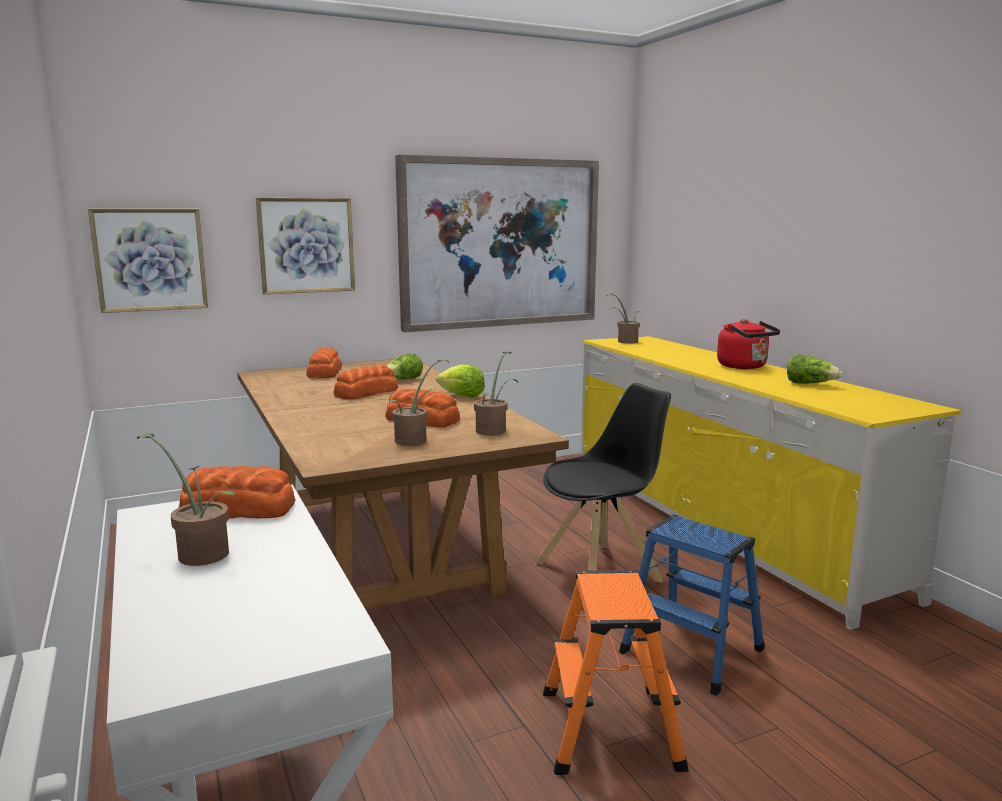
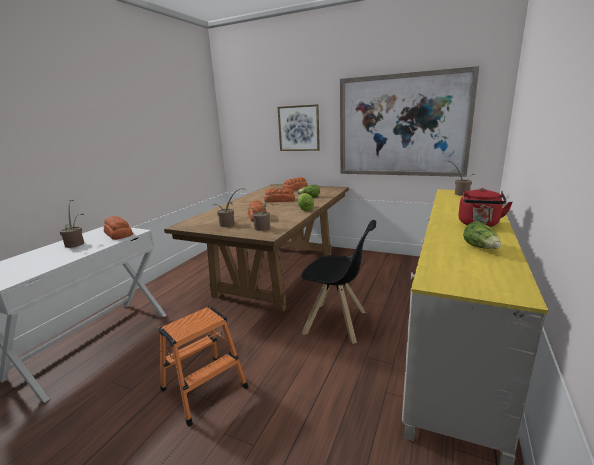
camera: 50 degrees right, 5 degrees up
(150, 260) = (242, 135): picture -> none
(692, 650) = (297, 383): blue step ladder -> none

